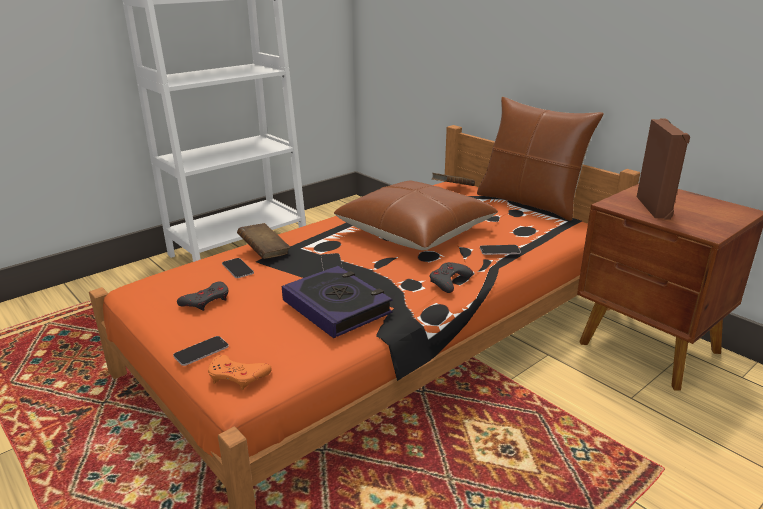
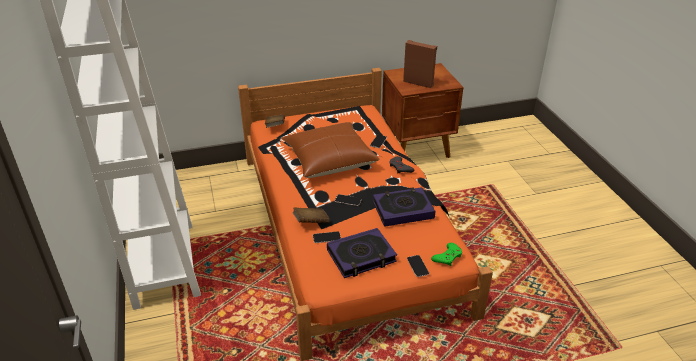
camera: 65 degrees left, 10 degrees up
(206, 300) = (361, 256): grey game controller -> book
(237, 376) = (447, 257): orange game controller -> green game controller
(529, 203) = (323, 110): brown pillow -> none

